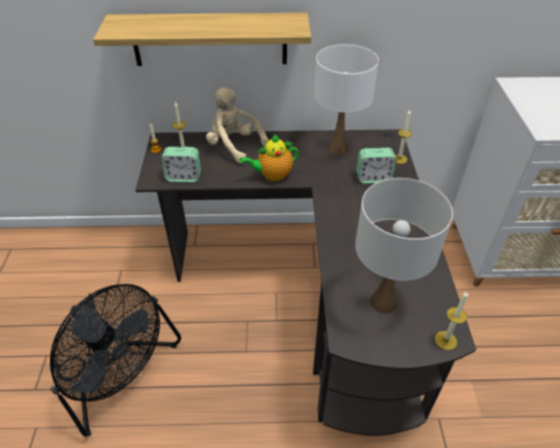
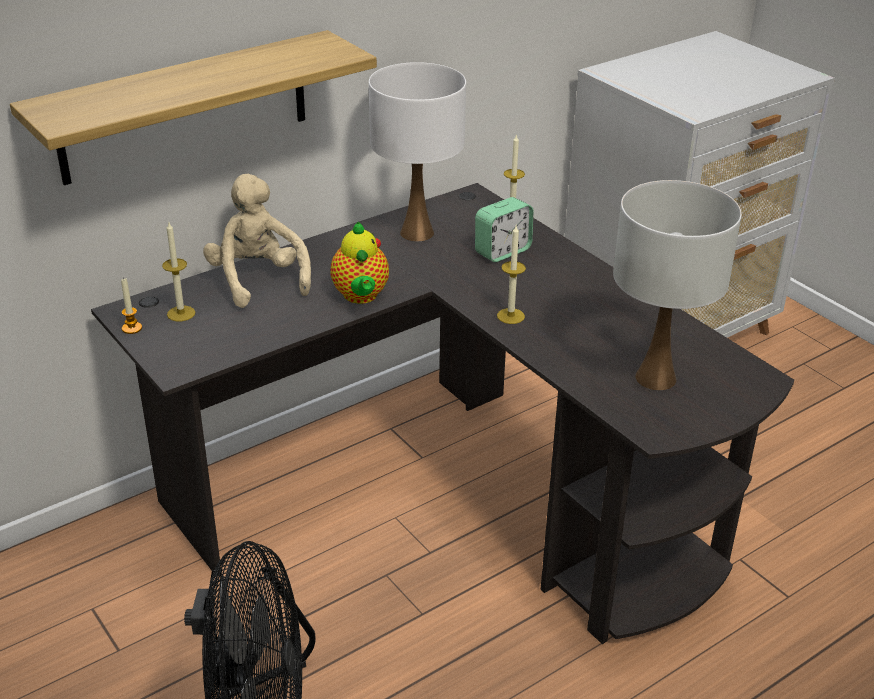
camera: 35 degrees left, 10 degrees down
(183, 177) = (225, 346): alarm clock -> none
(234, 146) = (258, 280): beige plush toy -> beige plush toy turned 60 degrees clockwise
(272, 175) = (361, 296): teapot -> teapot turned 45 degrees counterclockwise
(445, 340) = (758, 385): candle -> candle (510, 316)

